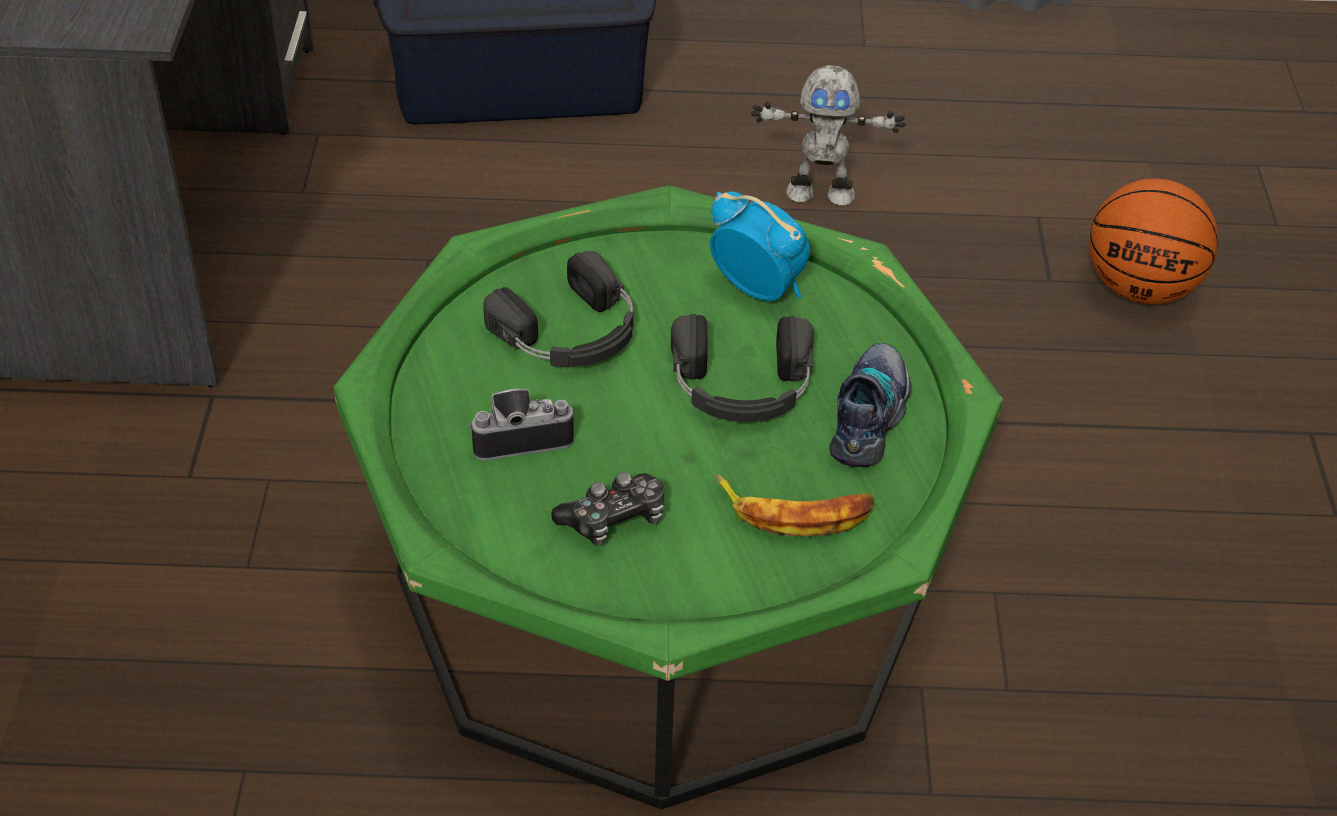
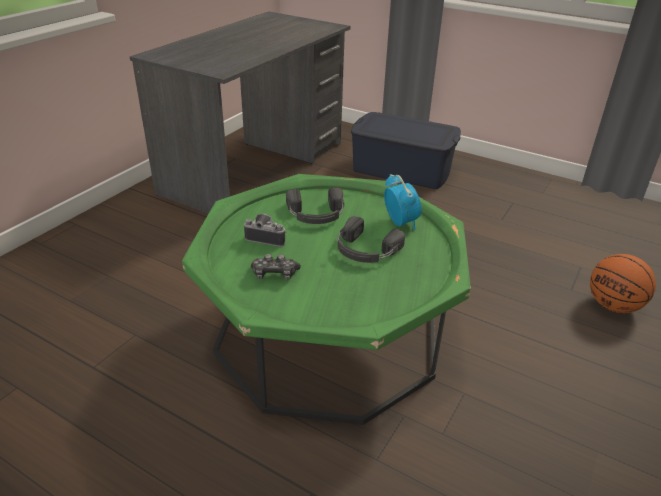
camera: 30 degrees right, 10 degrees down
(795, 511) = (348, 297): banana -> none
(820, 192) = (490, 231): toy robot -> none
(870, 416) = (409, 277): shoe -> none

